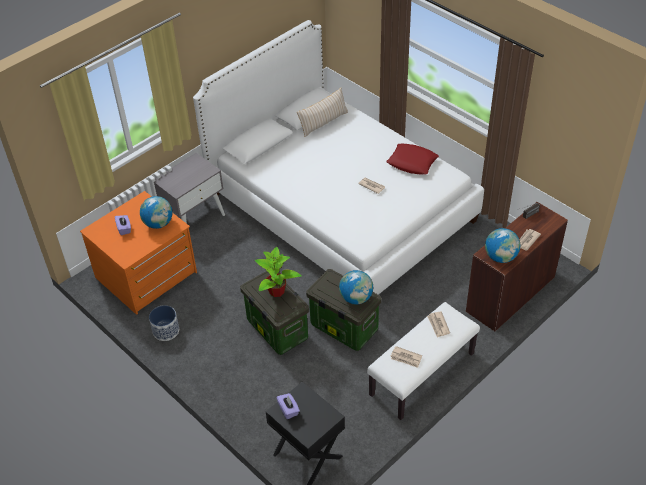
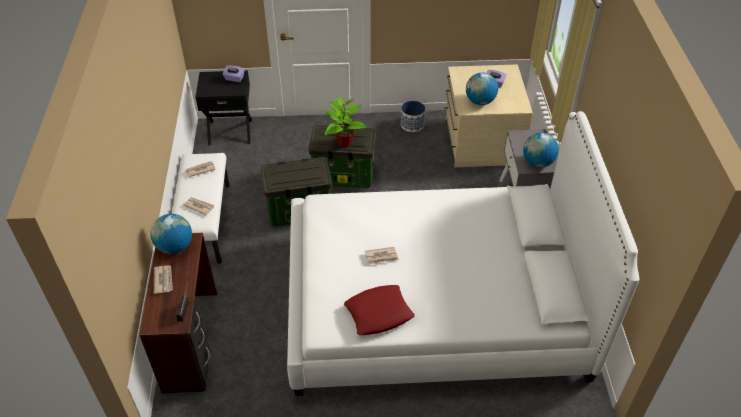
camera: 130 degrees right, 0 degrees up
(147, 276) = (481, 141): orange dresser -> beige dresser
(323, 122) = (521, 289): beige pillow -> none
(356, 298) = (282, 176): globe -> globe (538, 162)

